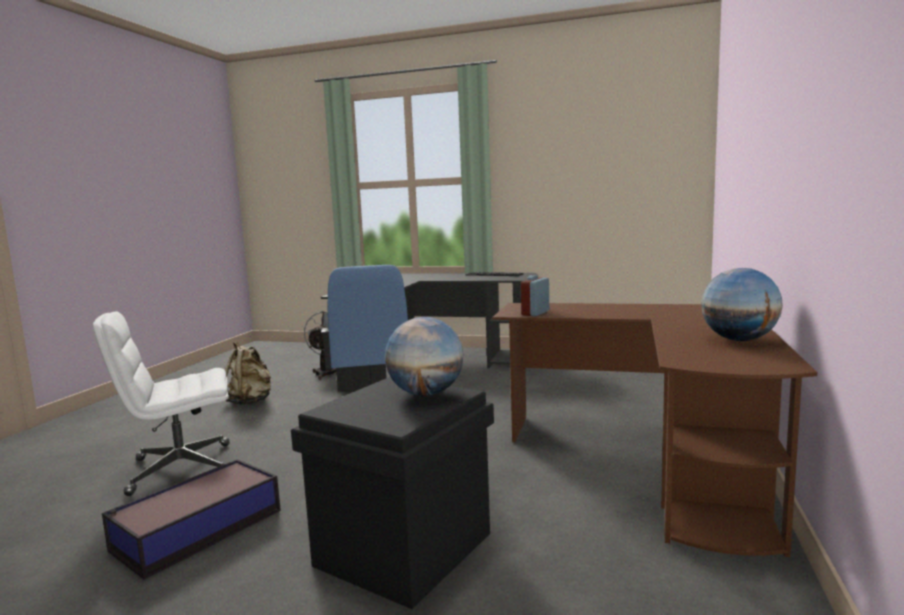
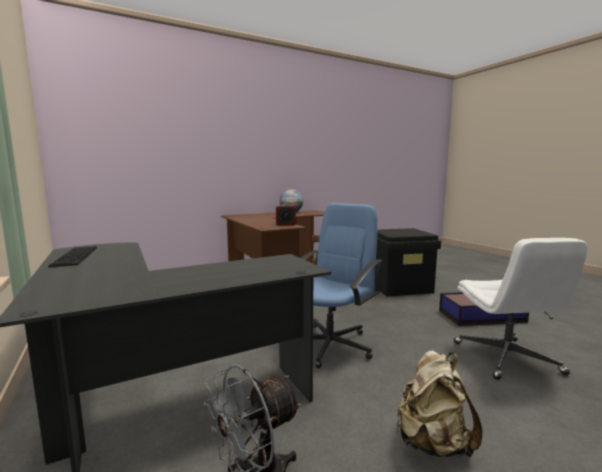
camera: 135 degrees left, 0 degrees up
(180, 469) = (507, 358): white office chair -> white office chair turned 60 degrees clockwise
(426, 393) = (389, 231): globe -> none

